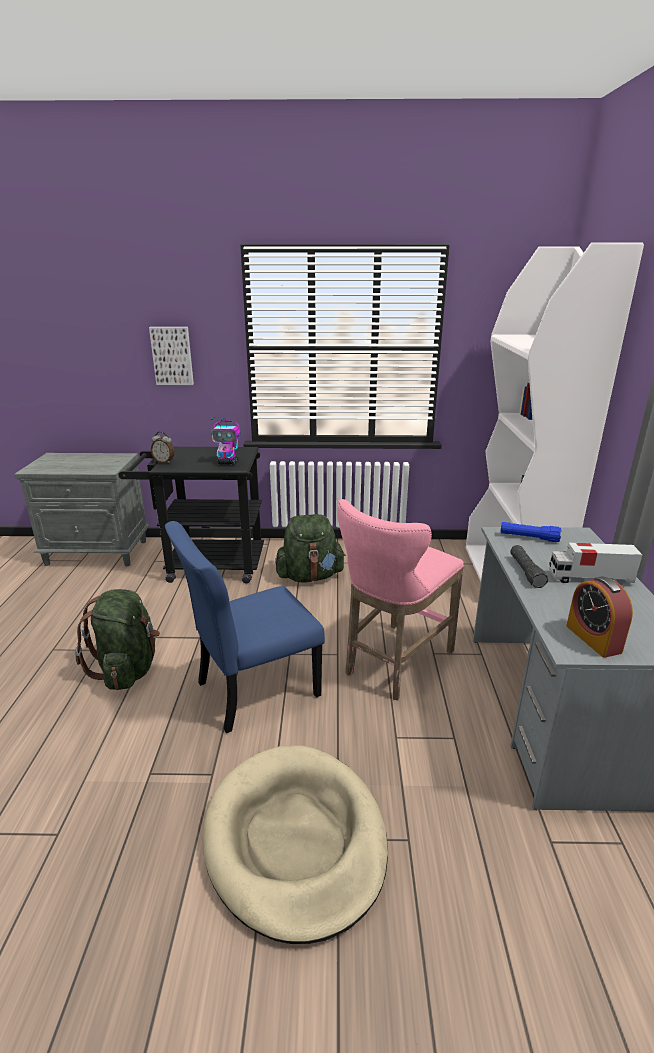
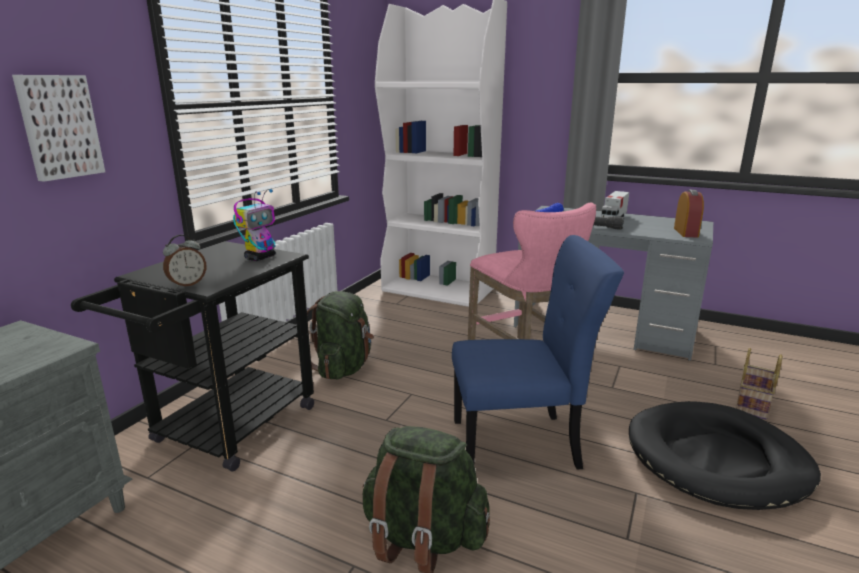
camera: 65 degrees left, 5 degrees down
(253, 690) = (520, 444): blue chair -> blue chair turned 90 degrees counterclockwise
(295, 840) = (717, 459): beige dog bed -> black dog bed
(454, 888) = (753, 405): none -> basket
(593, 639) = (686, 232): alarm clock -> alarm clock turned 90 degrees counterclockwise

